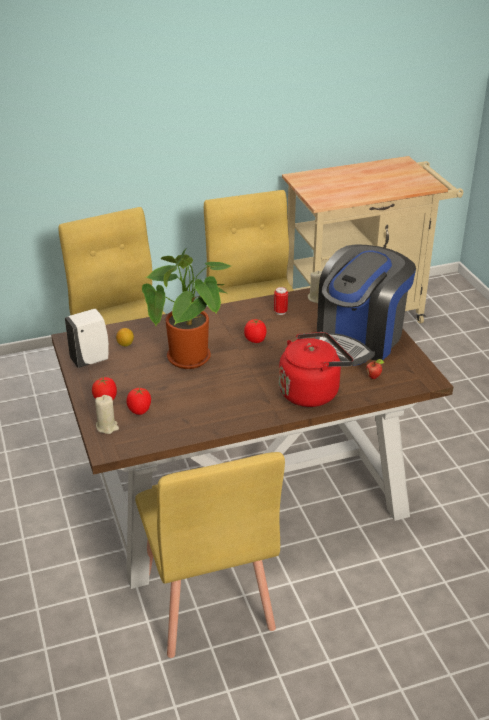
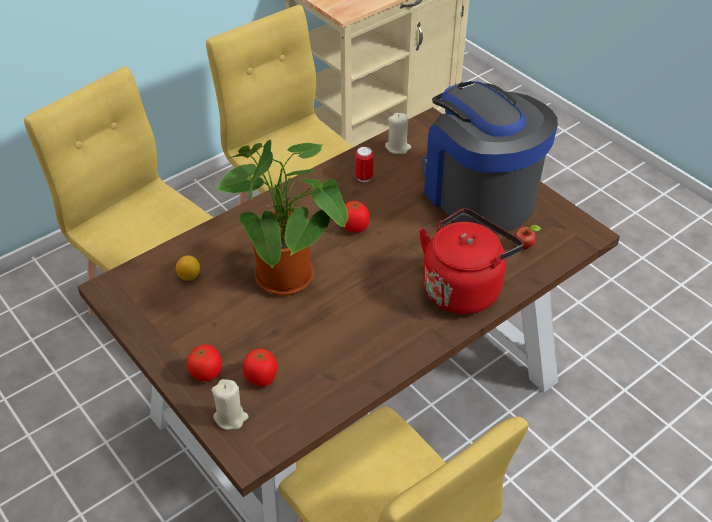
camera: 20 degrees left, 10 degrees up
(91, 360) = (155, 313): white soap dispenser -> none
(359, 338) = (478, 194): coffee machine -> coffee machine turned 135 degrees clockwise

